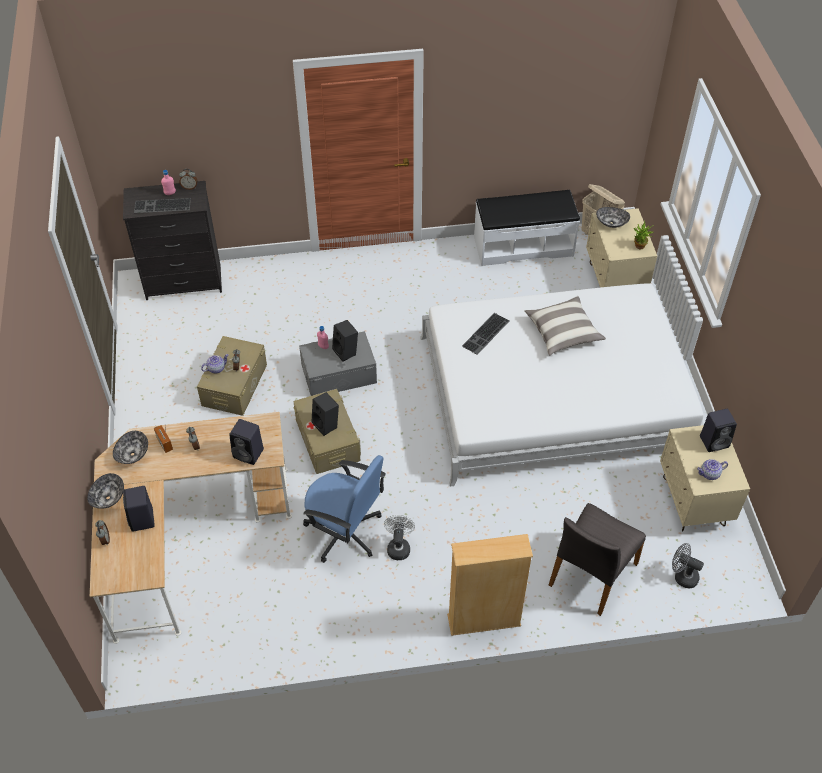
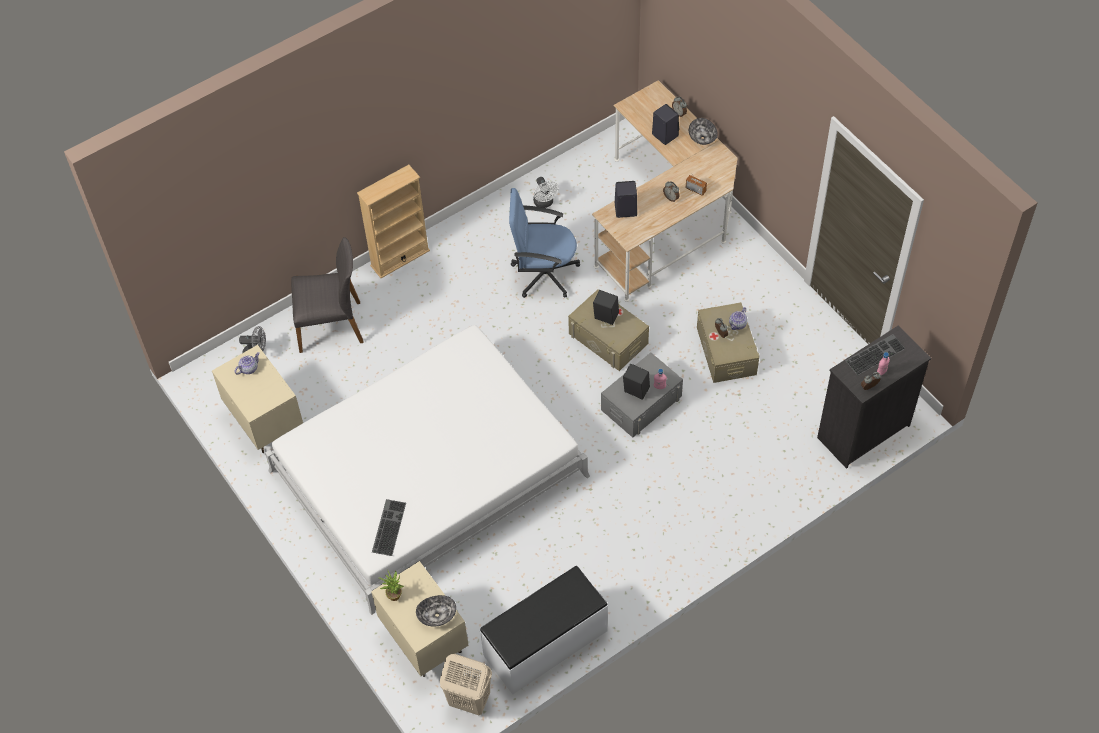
camera: 155 degrees right, 5 degrees up
(133, 454) = (712, 172): bowl -> none
(398, 546) = (494, 281): white fan -> white fan (544, 203)
(486, 334) = (505, 435): keyboard -> keyboard (388, 526)
(563, 332) = (434, 468): pillow -> none
(591, 574) = (331, 325): grey chair -> grey chair turned 75 degrees clockwise
(715, 441) = (252, 400): black speaker -> none

